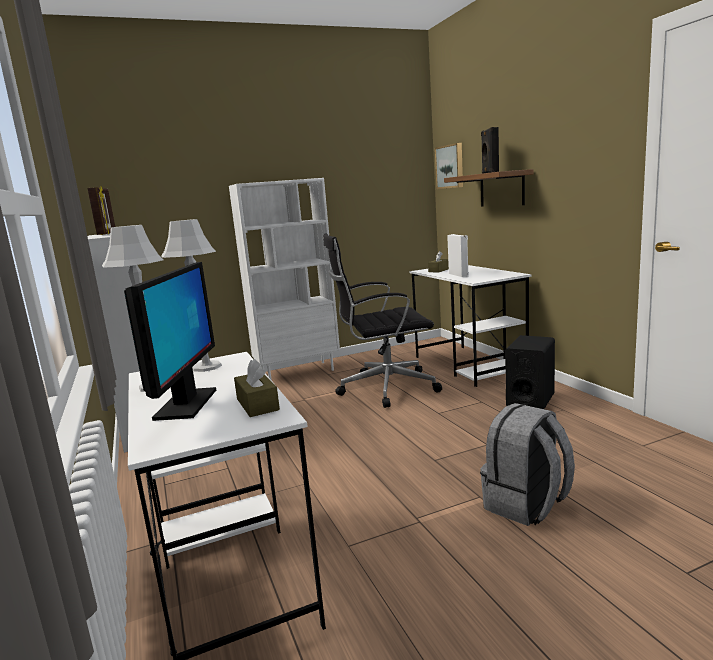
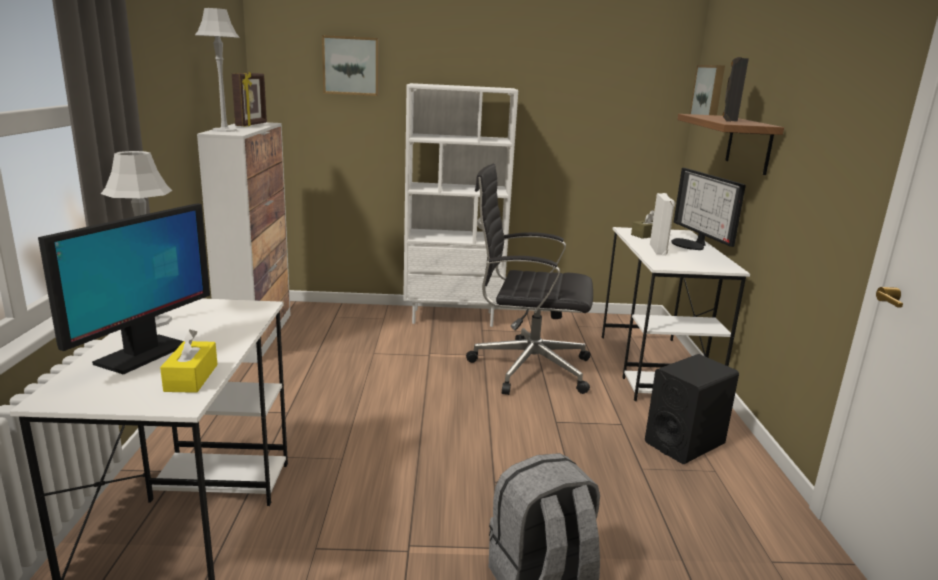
camera: 20 degrees right, 5 degrees up
(174, 177) = (351, 66): none -> picture
(206, 367) = (222, 311): grey table lamp -> grey table lamp (224, 130)
(257, 404) = (191, 378): brown tissue box -> yellow tissue box
(474, 269) = (691, 244): none -> monitor

